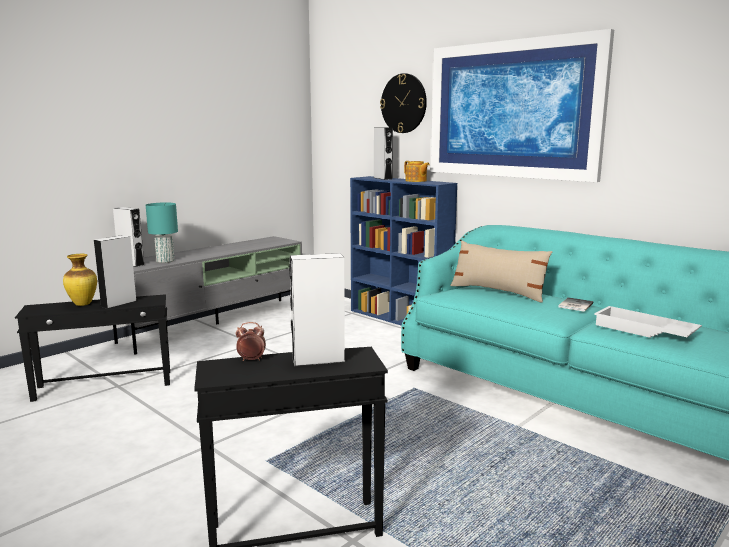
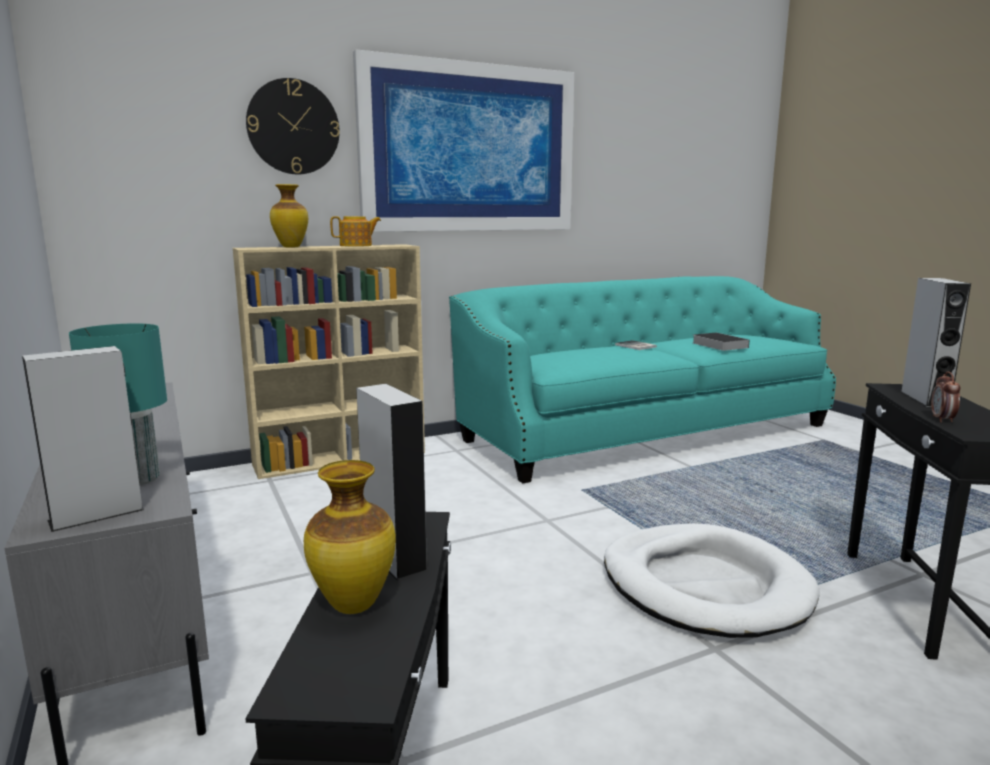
camera: 70 degrees left, 0 degrees up
(283, 440) = (704, 586): none -> white dog bed
(382, 178) = (290, 247): grey speaker -> vase
(400, 319) = (342, 458): blue bookcase -> beige bookcase
(498, 292) = (574, 355): beige pillow -> none
(643, 331) = (718, 345): white tray -> book

